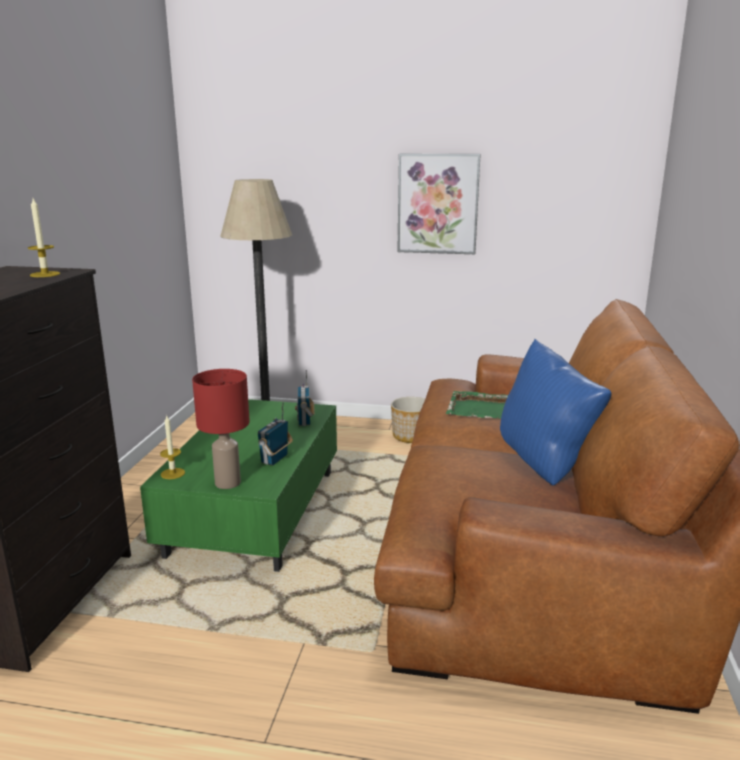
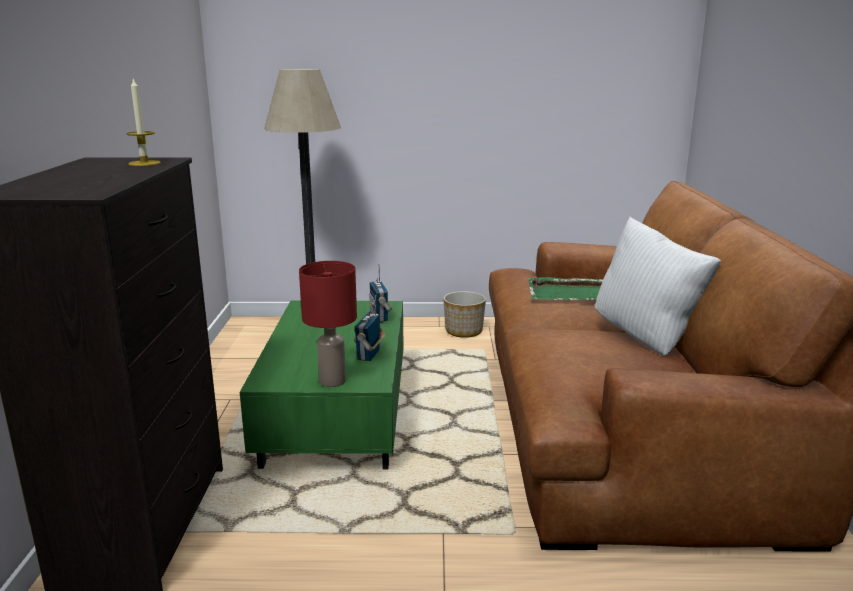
camera: 10 degrees left, 0 degrees up
(172, 473) = (268, 376): candle -> none
(438, 204) = (483, 93): picture -> none
(545, 464) = (646, 338): blue pillow -> white pillow

